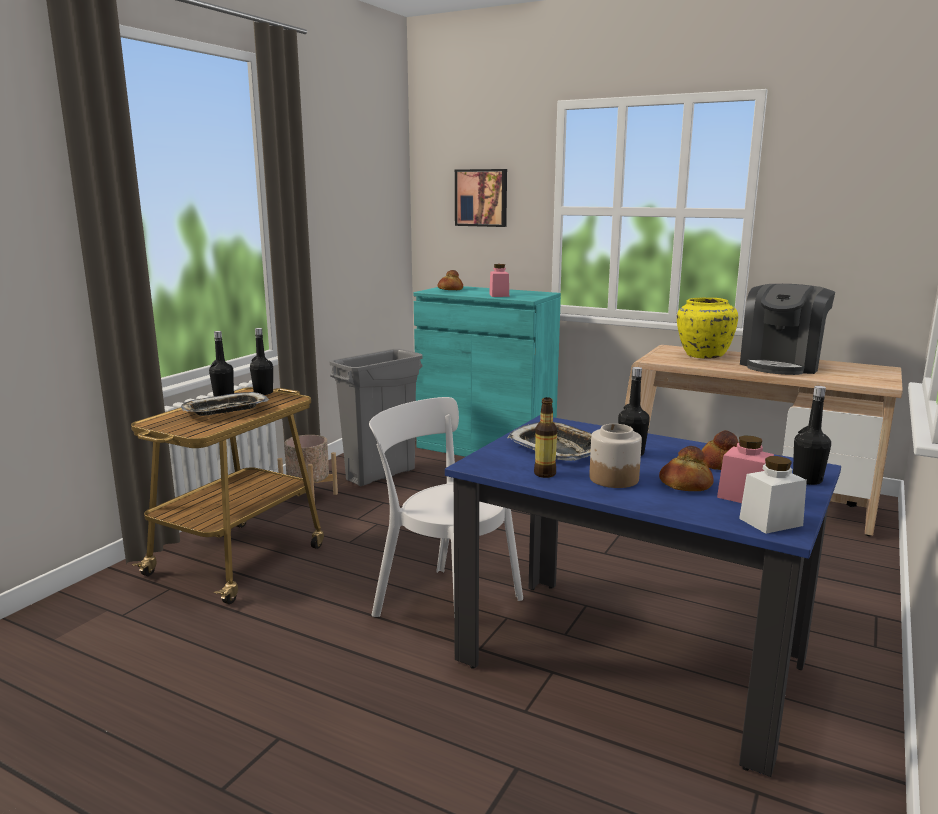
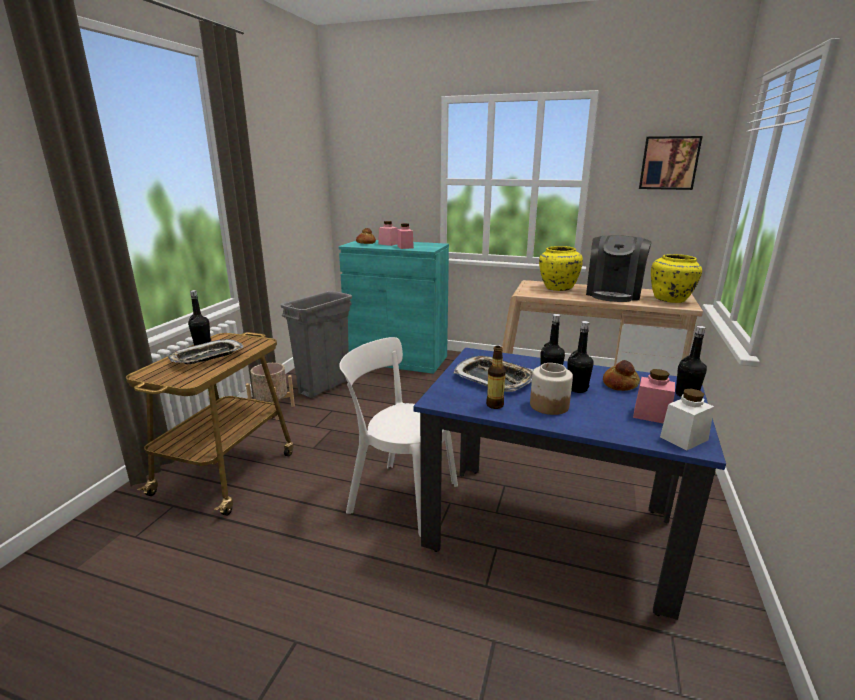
camera: 10 degrees left, 5 degrees up
(263, 393) = (235, 338): black bottle -> black bottle (577, 389)
(479, 291) = (388, 244): none -> pink jar
(482, 198) = (384, 171): picture -> picture (669, 163)
(685, 485) = (604, 407): bread -> none
(862, 375) = (671, 300): none -> yellow vase

